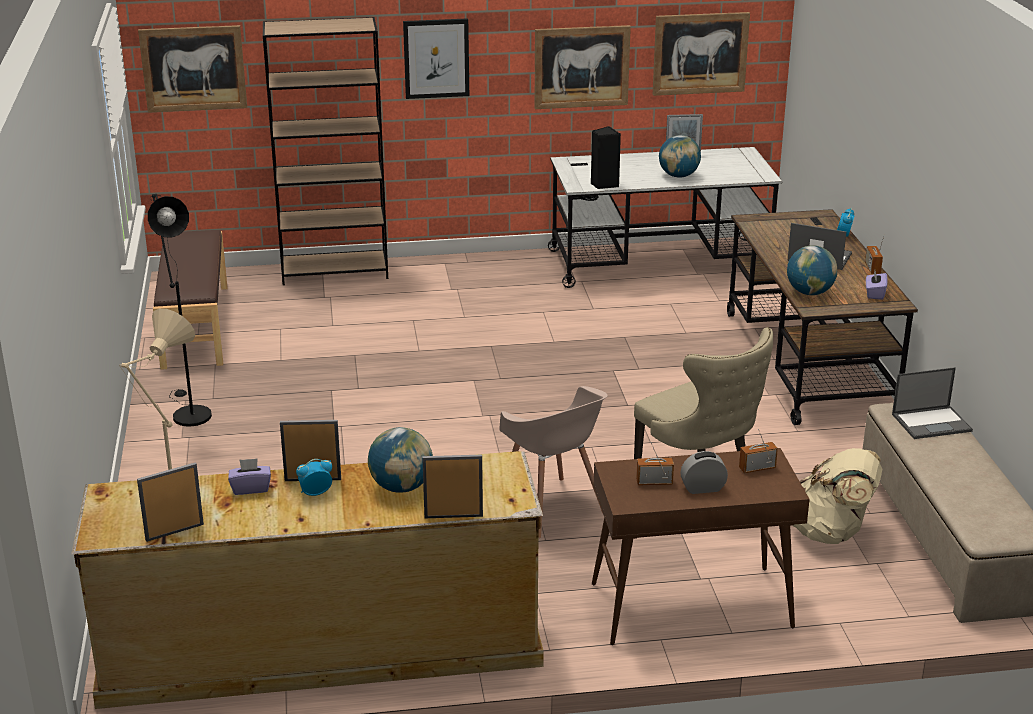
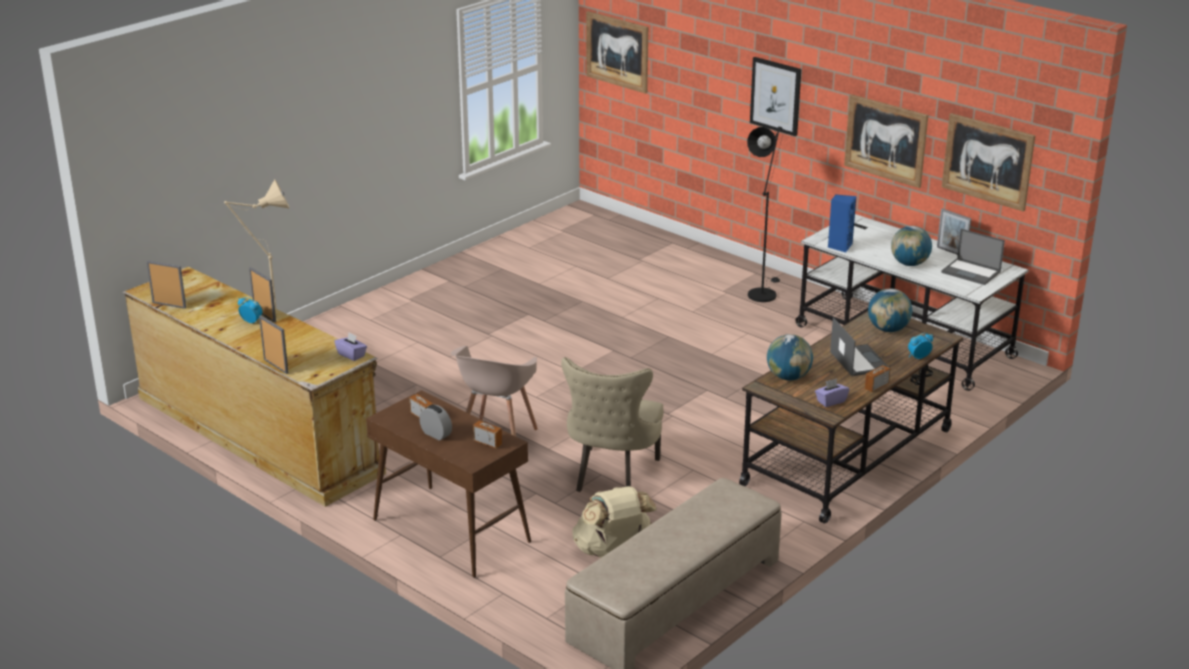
camera: 50 degrees right, 0 degrees up
(188, 413) = (437, 288): black floor lamp -> black floor lamp (763, 293)
(194, 326) = (536, 242): brown bench -> none
(251, 488) = (235, 304): purple tissue box -> purple tissue box (351, 355)
(335, 271) = (678, 247): beige bookcase -> none
(401, 487) = (288, 340): globe -> globe (888, 329)
(604, 184) = (839, 246): black speaker -> blue speaker
(932, 422) = (729, 508): laptop -> laptop (971, 272)

